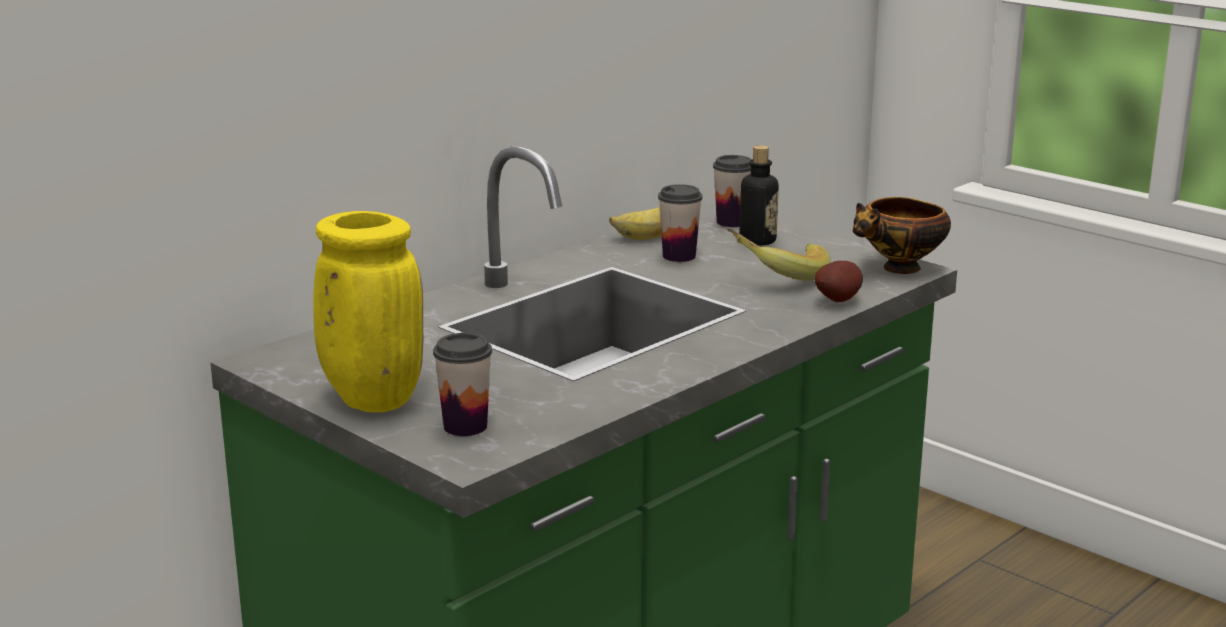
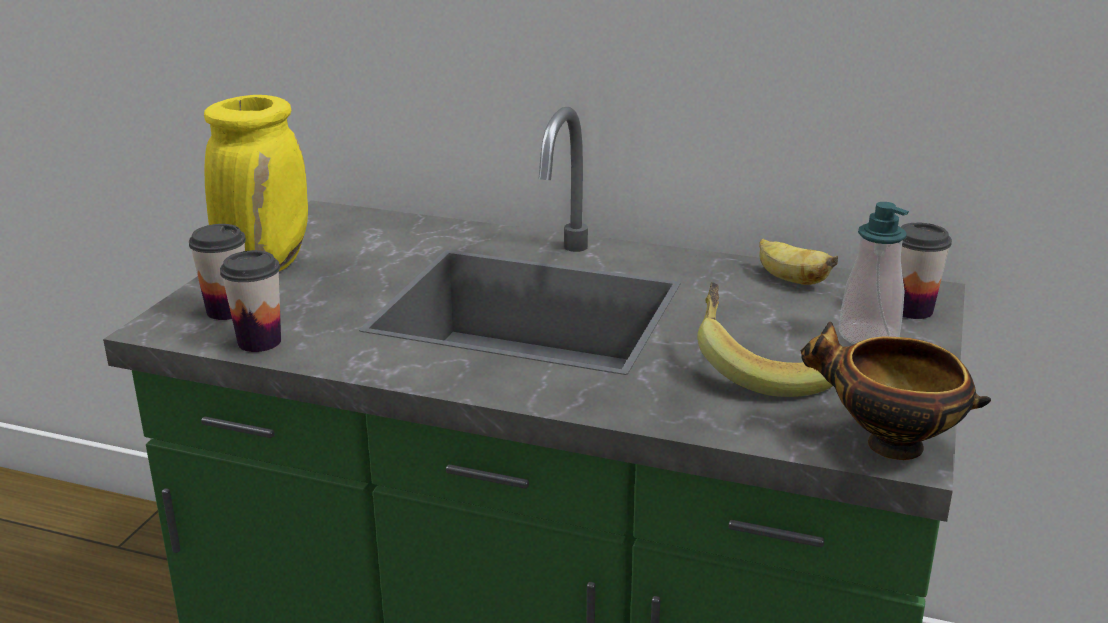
camera: 65 degrees right, 5 degrees up
(679, 256) = (755, 306): cup -> cup (259, 342)
(757, 241) = (868, 336): bottle -> soap dispenser
(840, 300) = (720, 424): potato -> none

